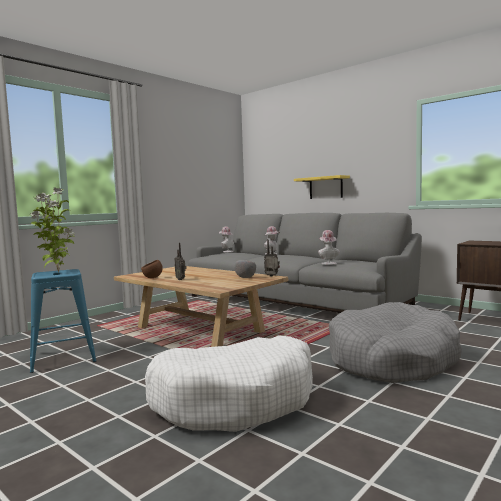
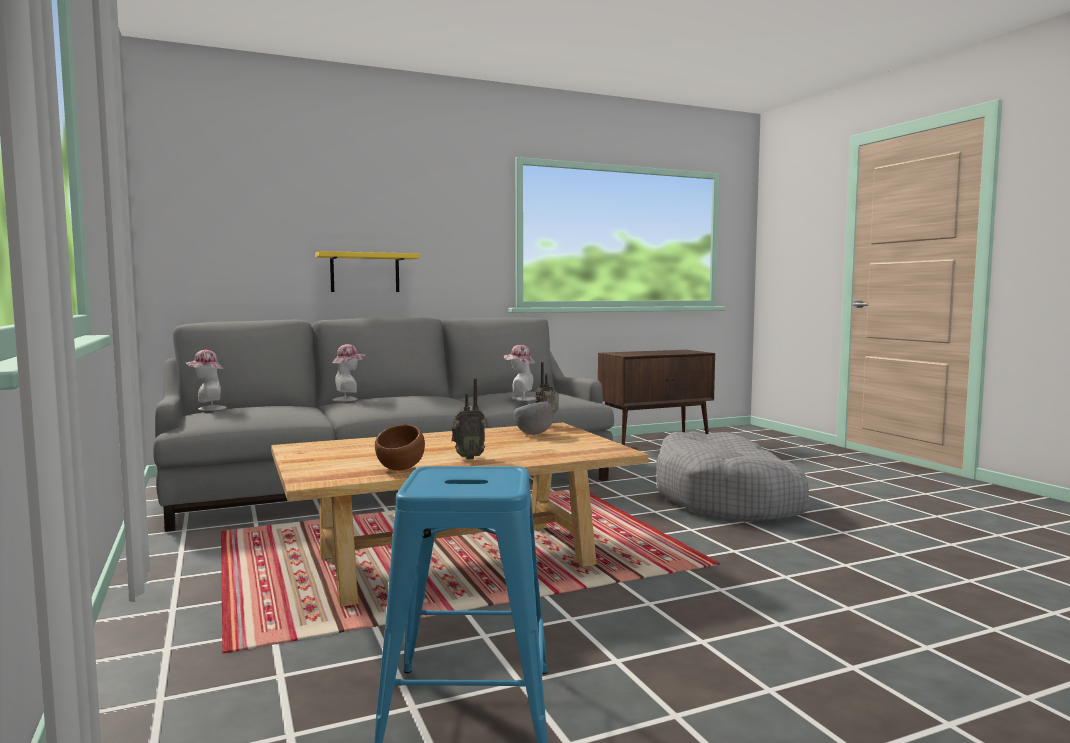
camera: 65 degrees left, 0 degrees up
(56, 272) = (439, 480): potted plant -> none
(235, 400) = (817, 585): white dog bed -> none

